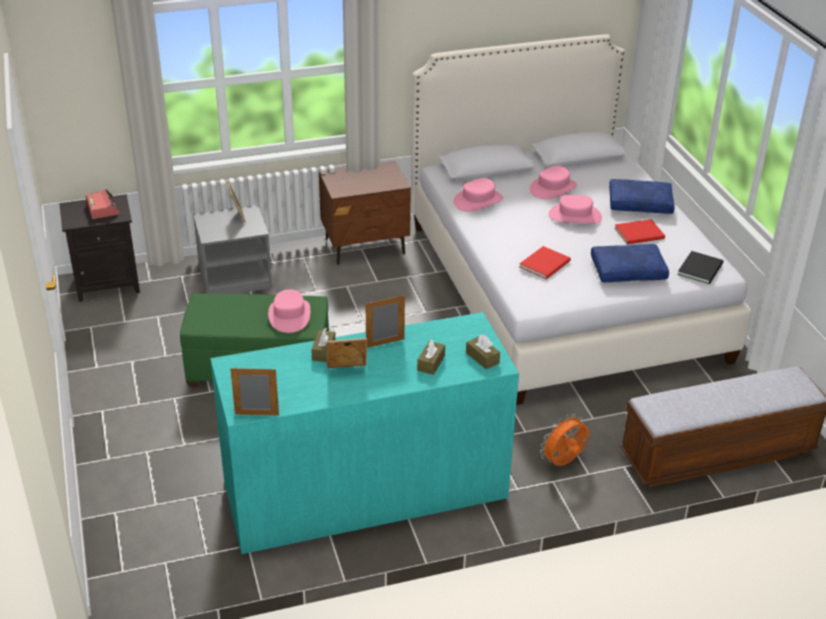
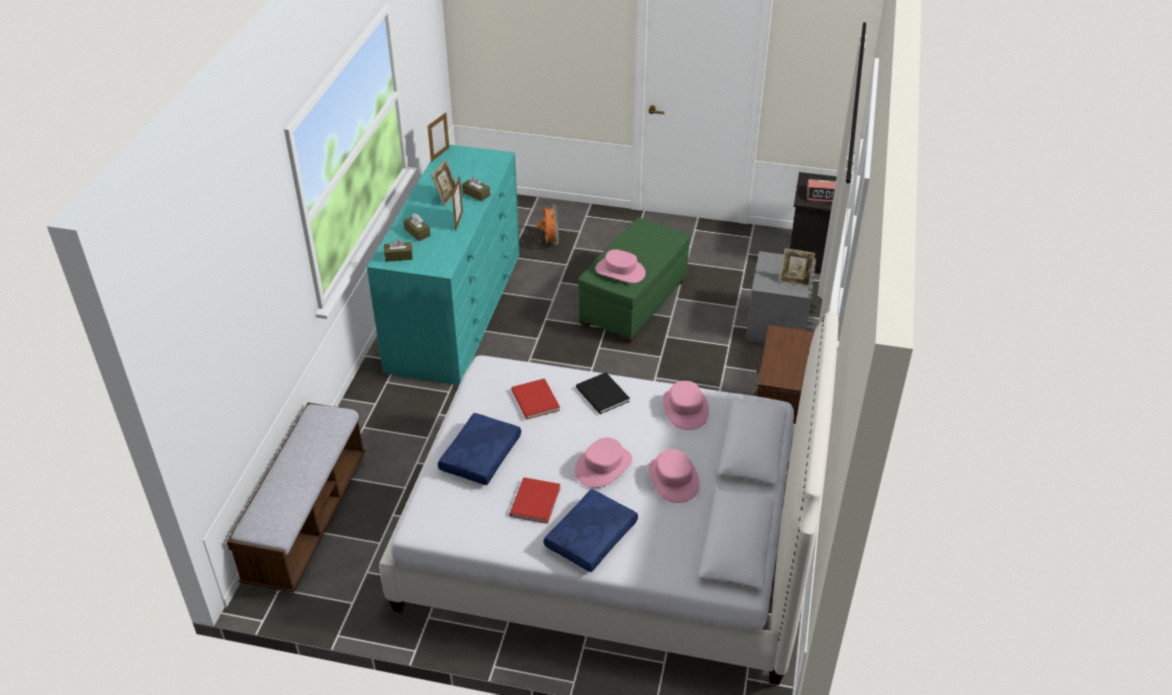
camera: 120 degrees right, 5 degrees up
(564, 462) = (387, 419): orange fan -> orange fan (549, 242)
(701, 268) = (437, 513): black book -> black book (602, 396)

